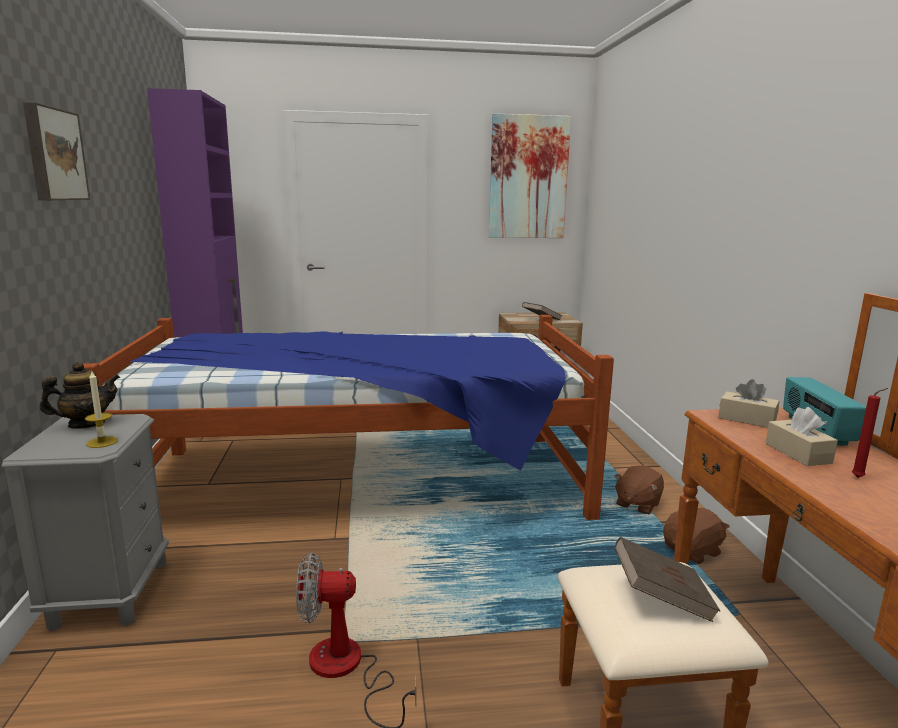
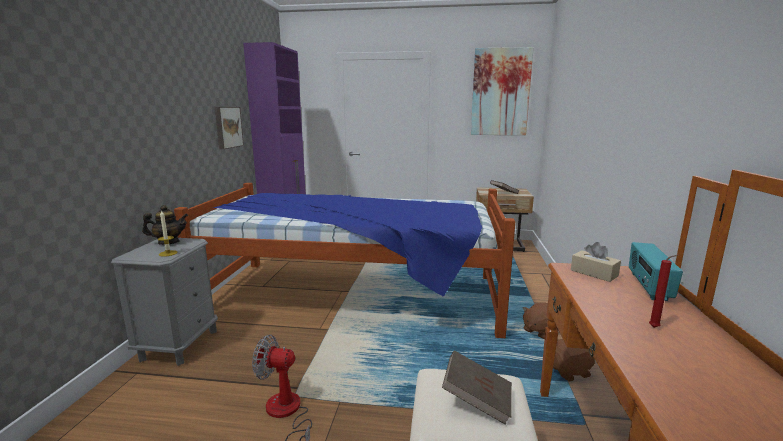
camera: 15 degrees right, 0 degrees up
(53, 154) = (165, 83): picture -> picture (227, 127)
(797, 453) = (615, 303): beige tissue box -> none

